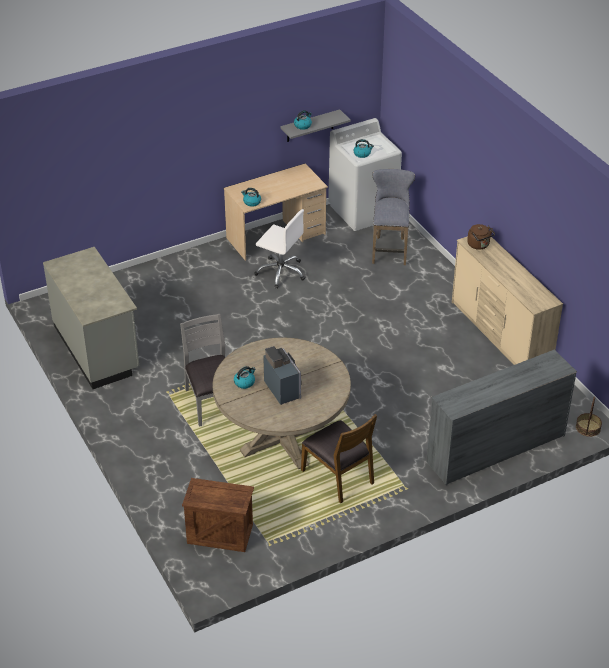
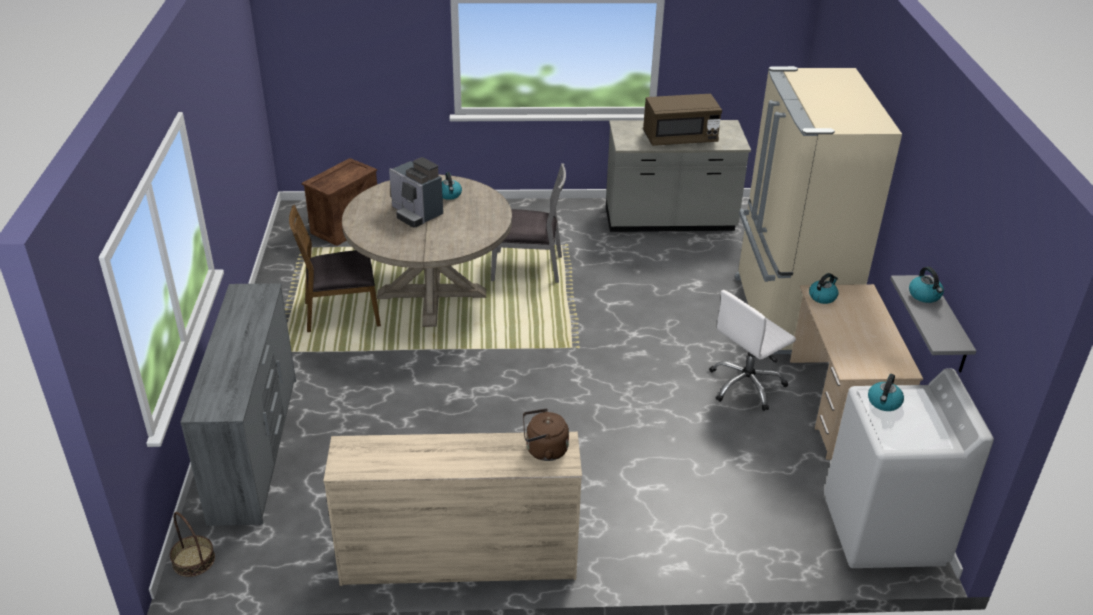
camera: 115 degrees right, 5 degrees down
(96, 281) = (680, 139): none -> brown microwave
(192, 270) = (786, 314): none -> beige fridge
(284, 388) = (416, 214): coffee machine -> coffee machine turned 45 degrees clockwise
(390, 249) = (755, 520): grey stool -> none

